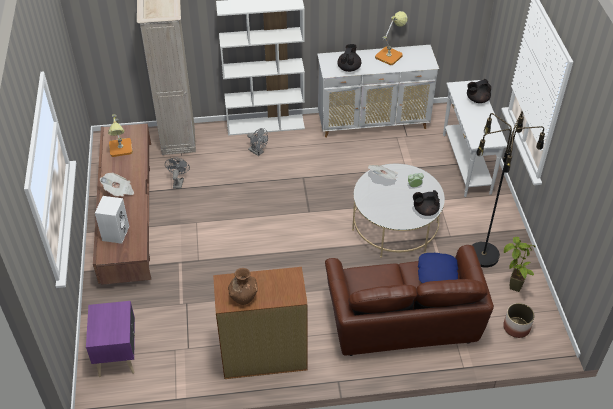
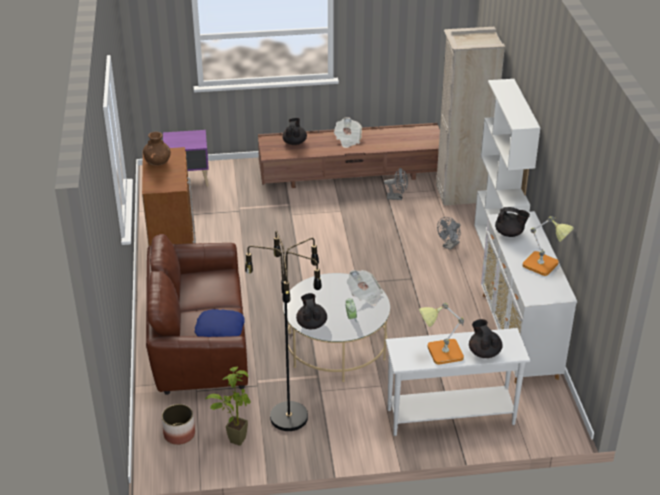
camera: 90 degrees right, 10 degrees down
(115, 233) = (294, 142): white speaker -> black teapot
(121, 150) = (404, 136): table lamp -> table lamp (440, 353)

